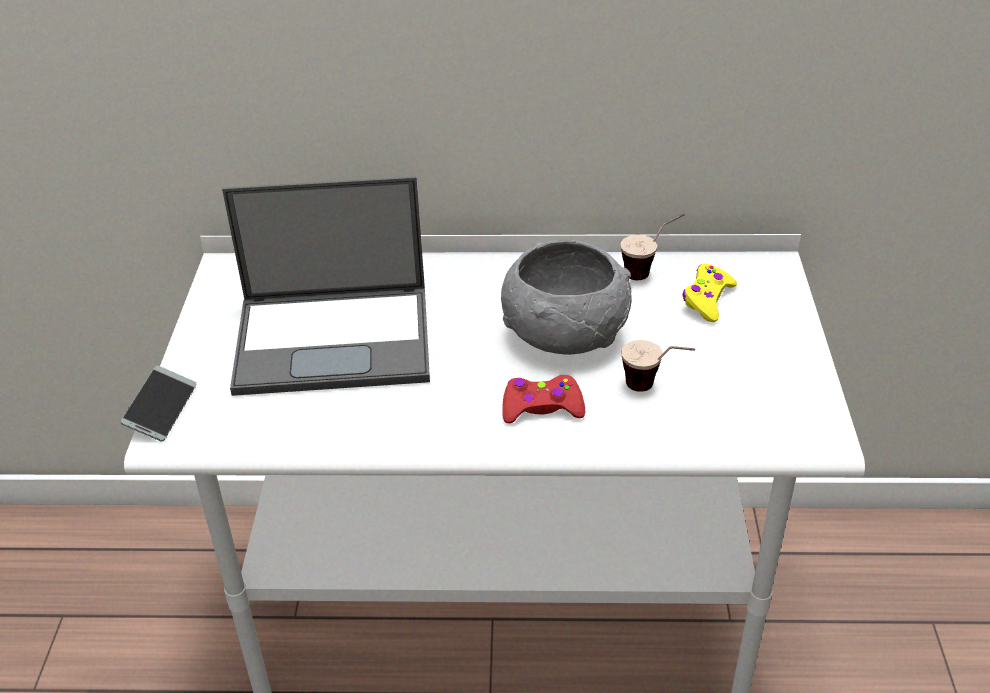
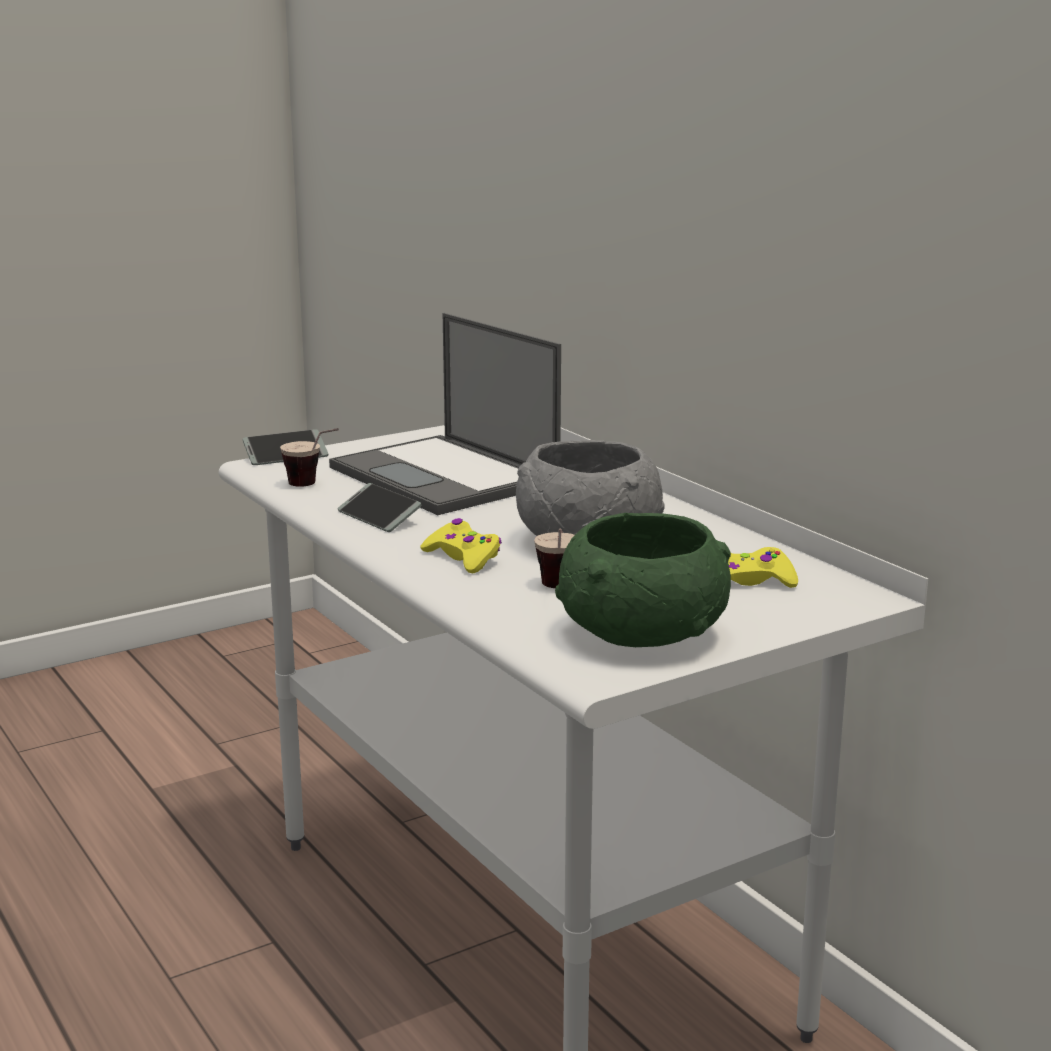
camera: 55 degrees right, 20 degrees down
(399, 416) = (379, 517): none -> phone
(541, 407) = (463, 557): red game controller -> yellow game controller
(650, 270) = (749, 550): cup -> cup (314, 486)
(763, 384) = (642, 633): none -> green bowl

